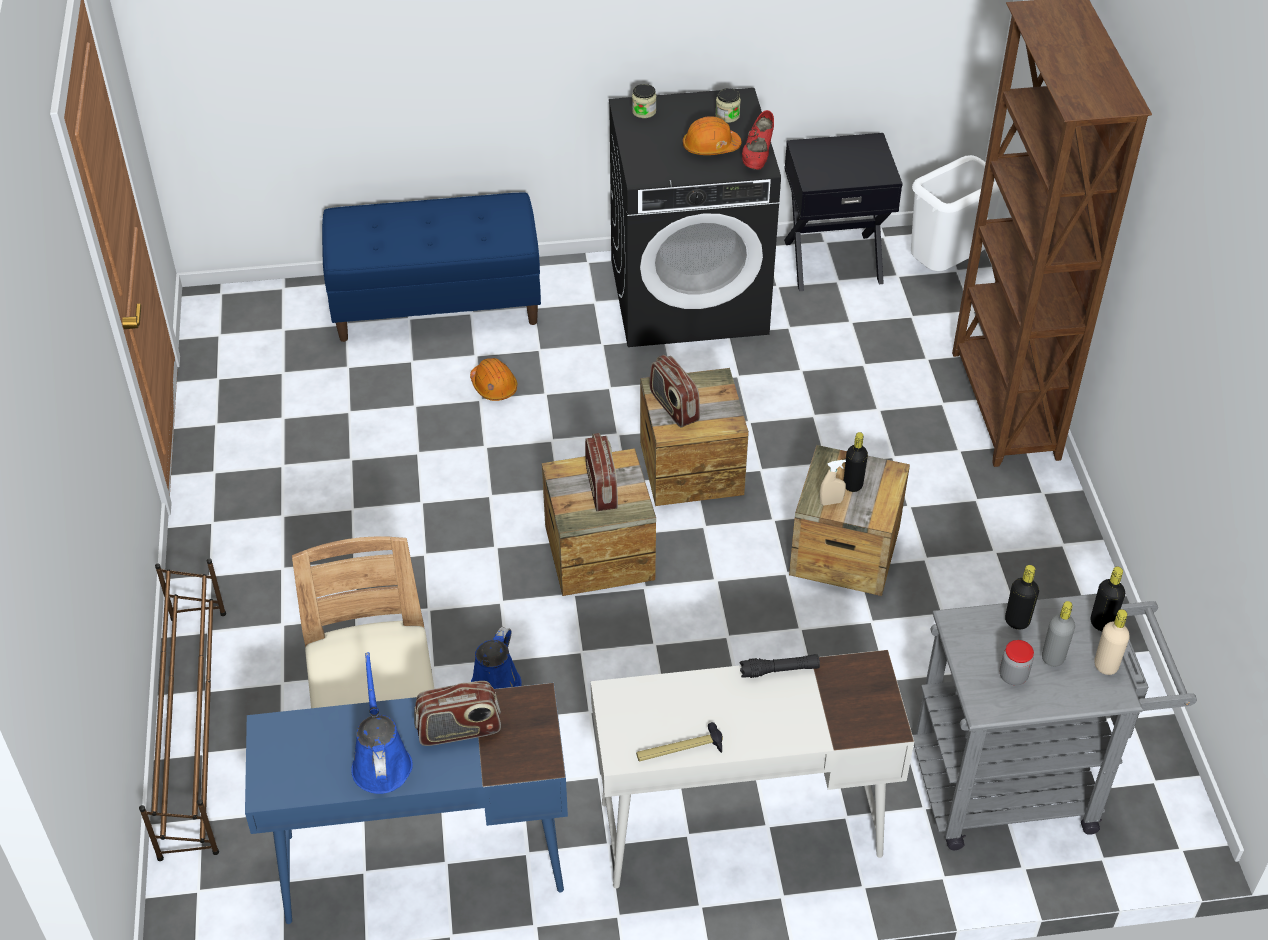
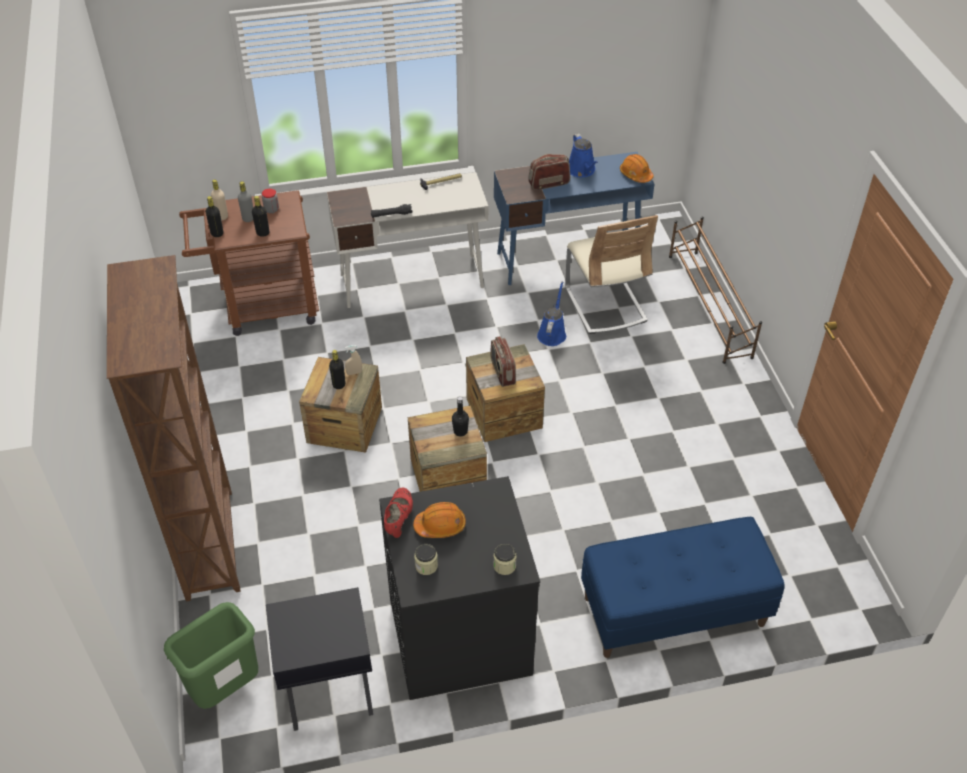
camera: 175 degrees right, 0 degrees up
(494, 386) = (604, 533): orange hard hat -> orange hard hat (635, 174)
(673, 407) = (460, 431): radio -> black bottle
(945, 268) = (226, 688): white trash can -> green trash can
(1022, 783) = (262, 308): grey cart -> brown cart

